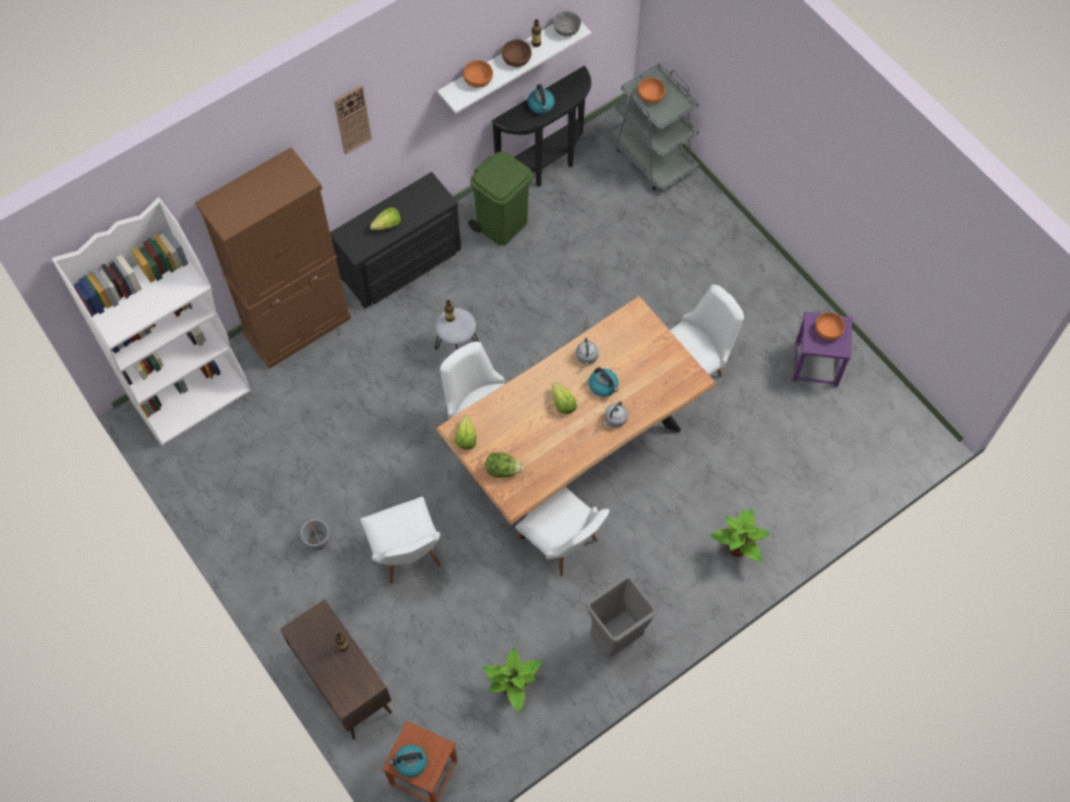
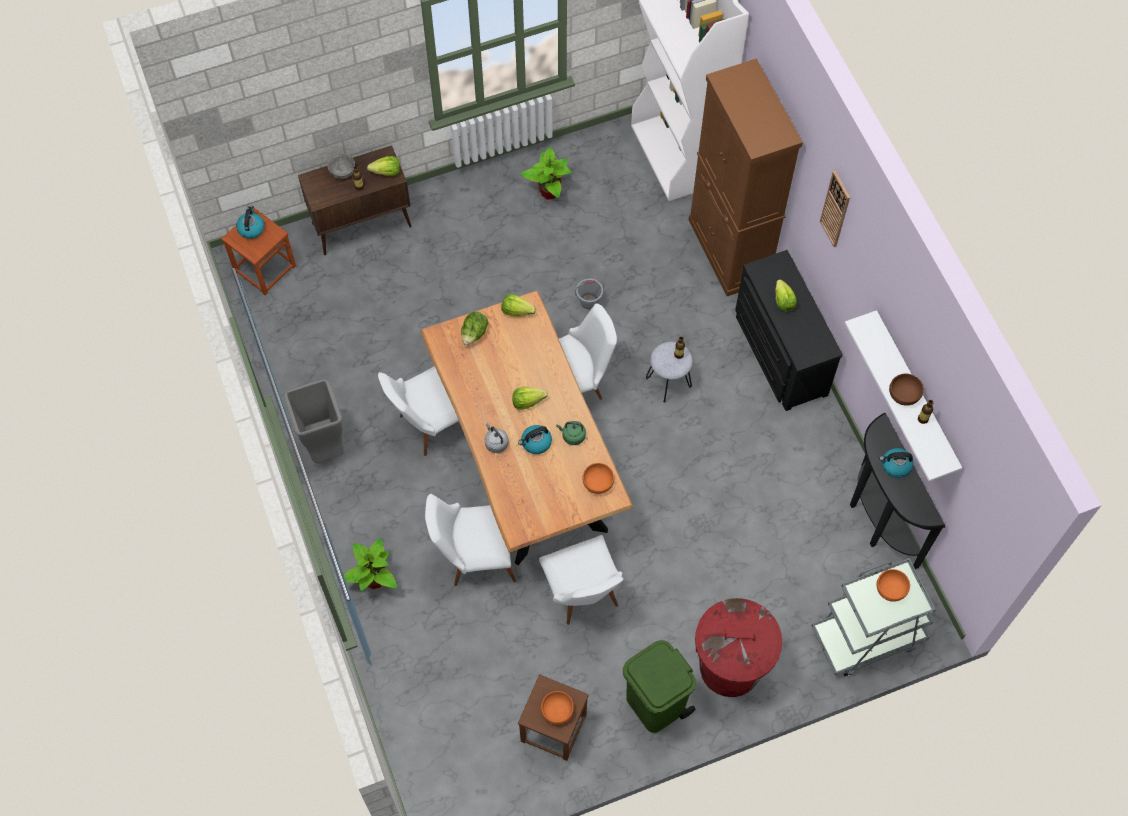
camera: 105 degrees right, 0 degrees up
(317, 541) = (500, 228): grey bucket -> grey bucket (589, 301)
(317, 623) = (386, 172): none -> lettuce
(407, 556) = (462, 295): white chair -> white chair (474, 557)
(478, 80) = (882, 351): orange bowl -> orange bowl (597, 483)
(502, 224) = (808, 457): green trash can -> green trash can (656, 704)
(513, 688) = (310, 351): potted plant -> potted plant (549, 192)
(566, 30) = (936, 454): grey bowl -> grey bowl (343, 171)
(587, 357) = (572, 436): grey kettle -> green kettle
(714, 246) = (730, 667): none -> red trash can
(816, 364) = (553, 727): purple stool -> brown stool

